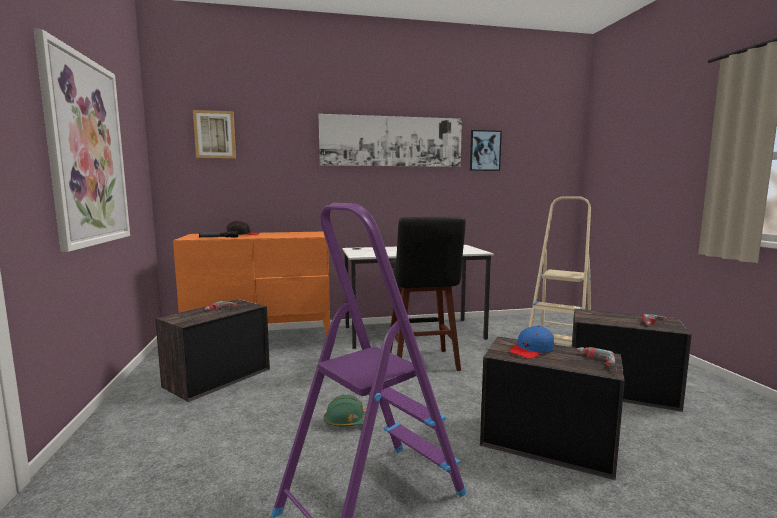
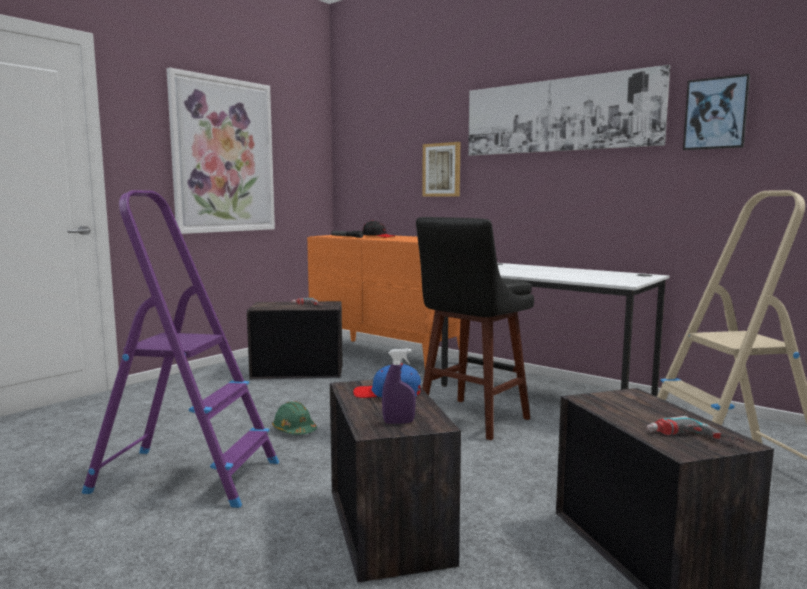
camera: 50 degrees right, 0 degrees up
(215, 135) = (378, 129): picture -> picture (442, 170)
(595, 362) = (398, 422): power drill -> purple spray bottle

